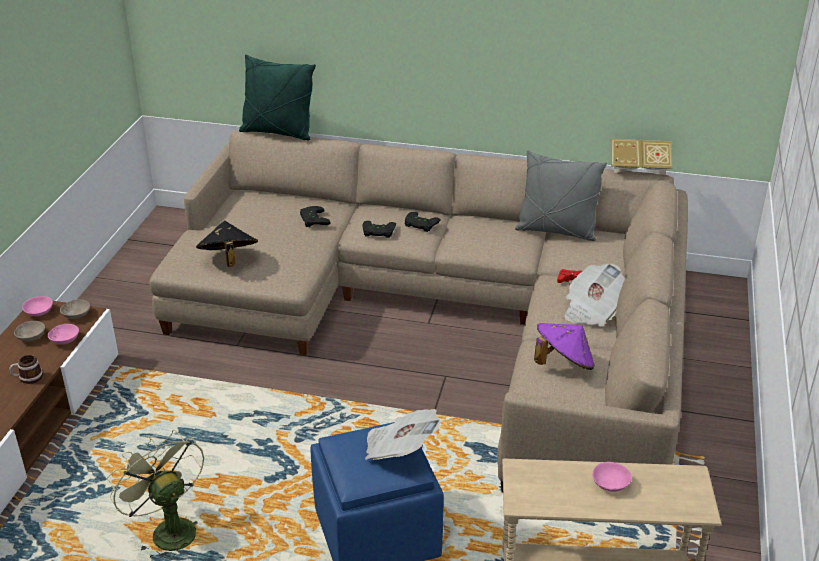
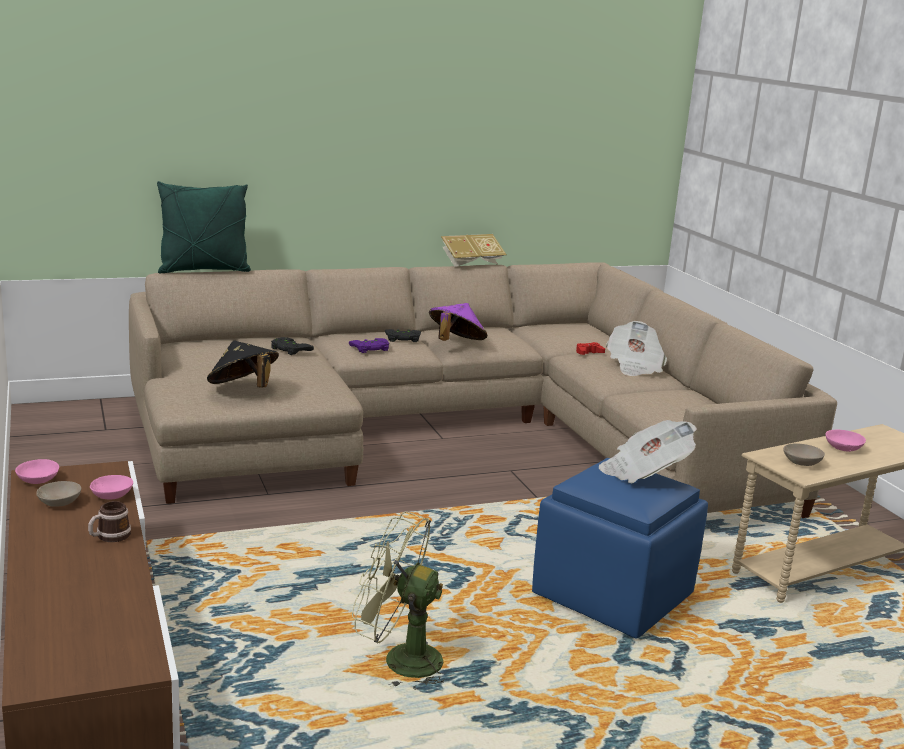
camera: 35 degrees left, 15 degrees down
(77, 315) = (96, 473): beige bowl -> beige bowl (803, 463)
(378, 232) = (370, 348): black game controller -> purple game controller
(556, 231) = (526, 327): grey pillow -> none
(563, 363) = (667, 400): purple hat -> purple hat (455, 343)
(638, 169) = (576, 260): book -> book (471, 263)

